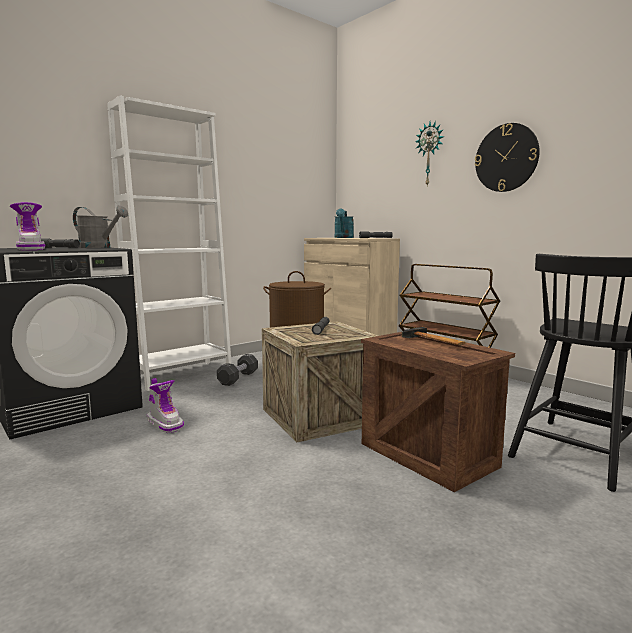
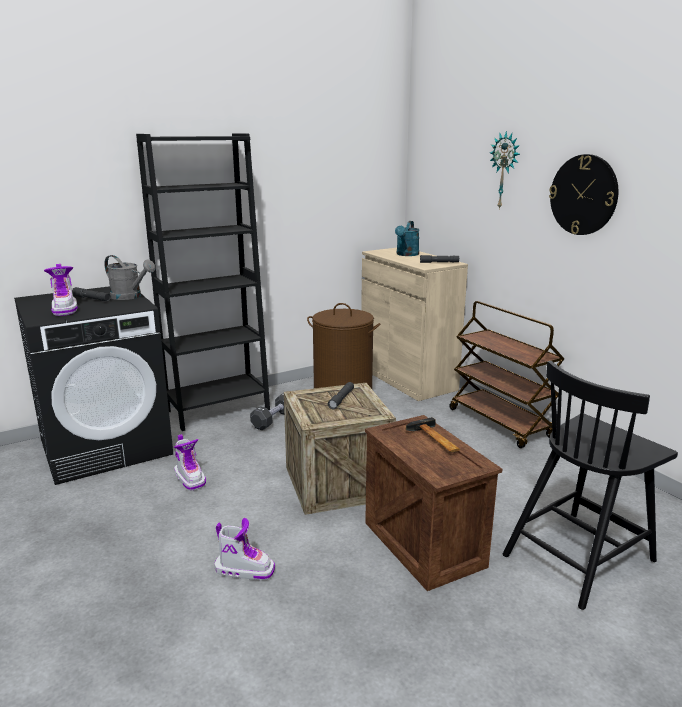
camera: 10 degrees right, 10 degrees up
(180, 375) = (218, 410): white bookcase -> black bookcase
(249, 493) = (244, 569): none -> boot

